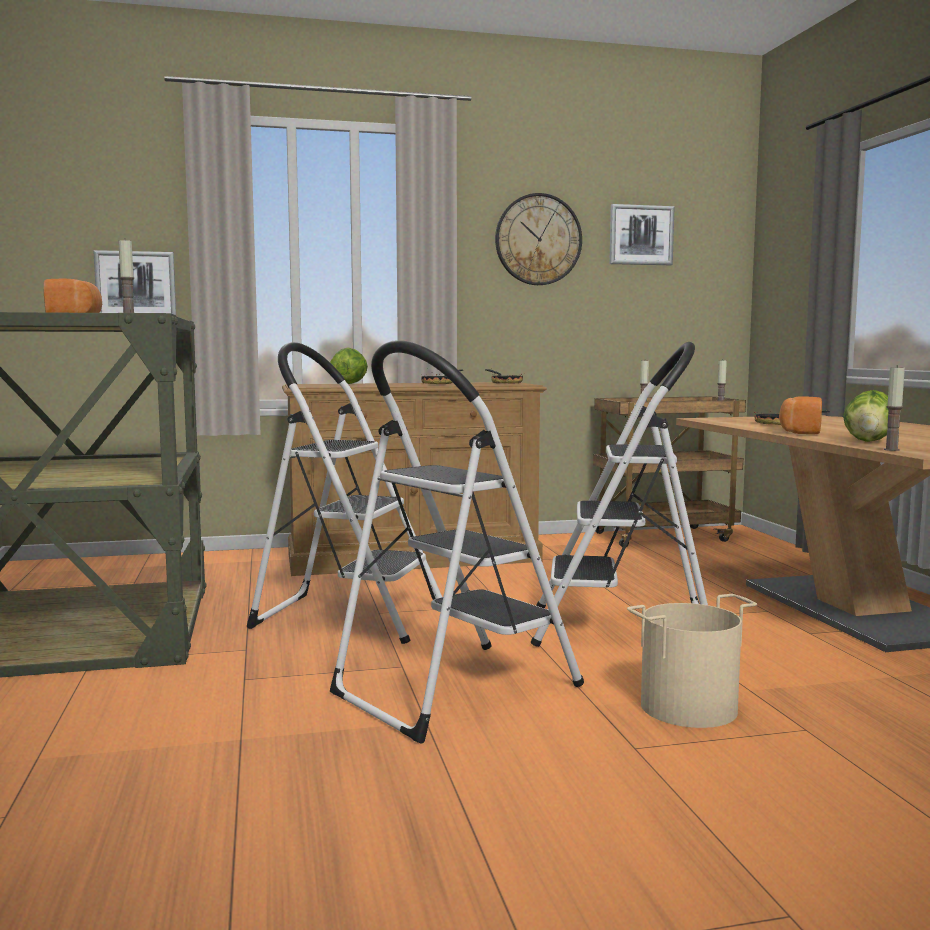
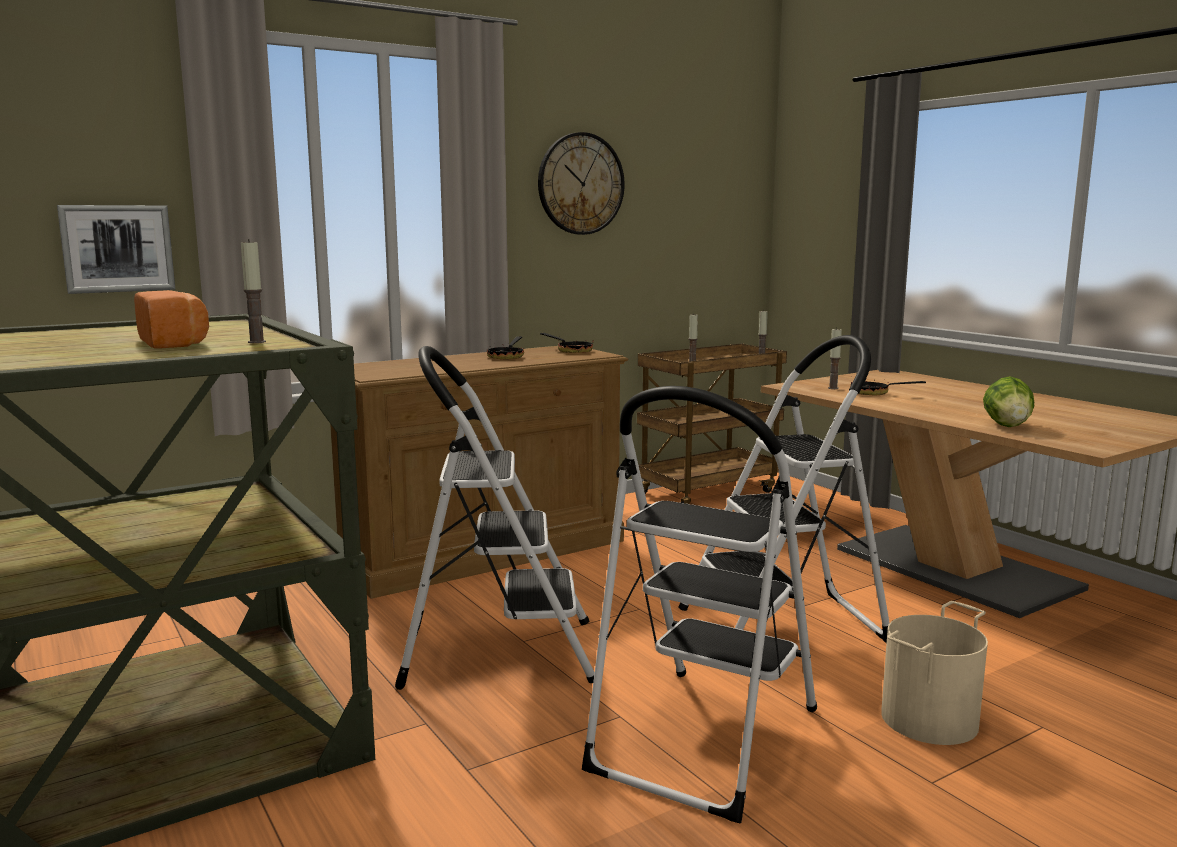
camera: 20 degrees left, 5 degrees up
(349, 384) = (404, 362): lettuce -> none
(641, 235) = (677, 178): picture -> none
(799, 431) = (918, 409): bread -> none
(891, 450) = (1052, 442): candle -> candle (833, 388)

